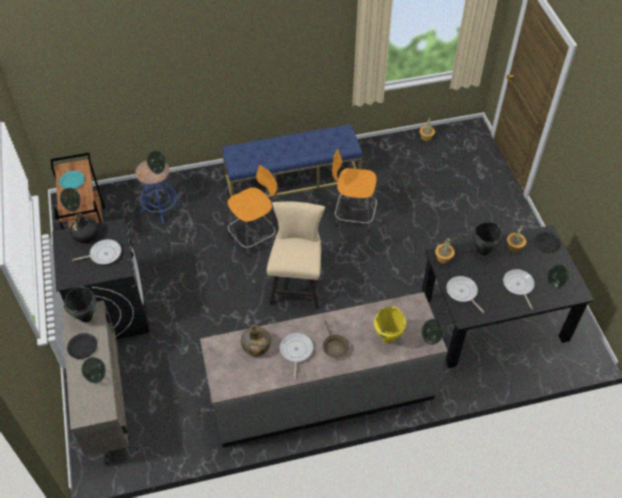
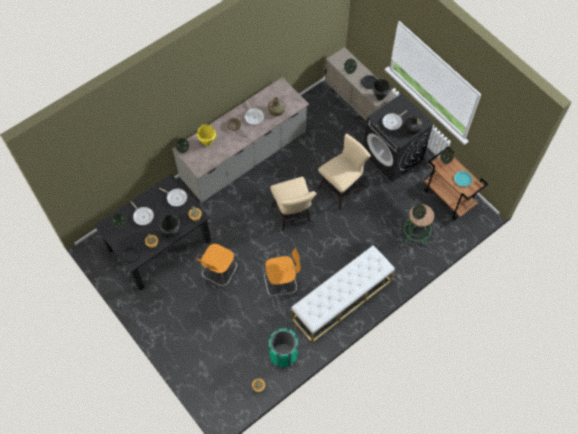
camera: 155 degrees right, 10 degrees up
(160, 208) = (415, 234): blue stool -> green stool
(211, 294) = (341, 189): none -> beige chair
(254, 236) = (340, 239): orange stool -> orange stool (219, 274)
(292, 177) = (341, 299): blue bench -> white bench
(385, 154) = (283, 353): none -> green trash can

